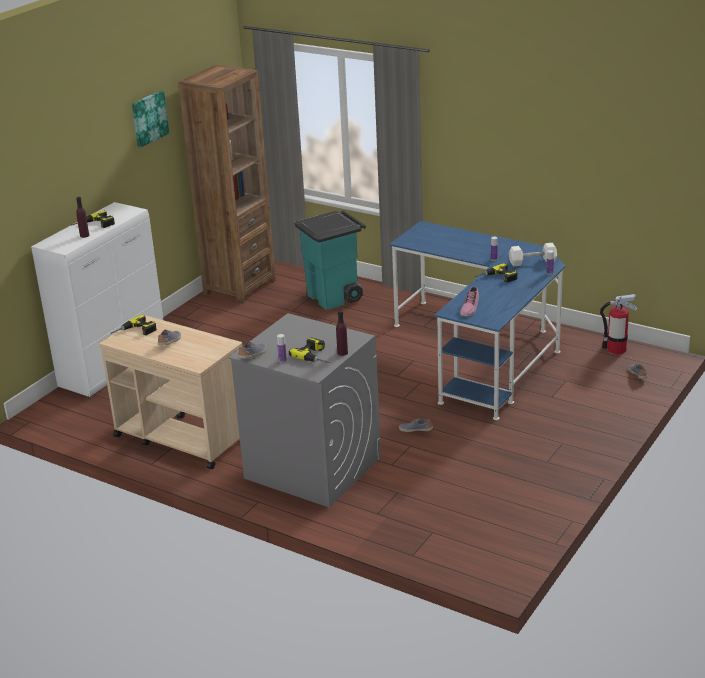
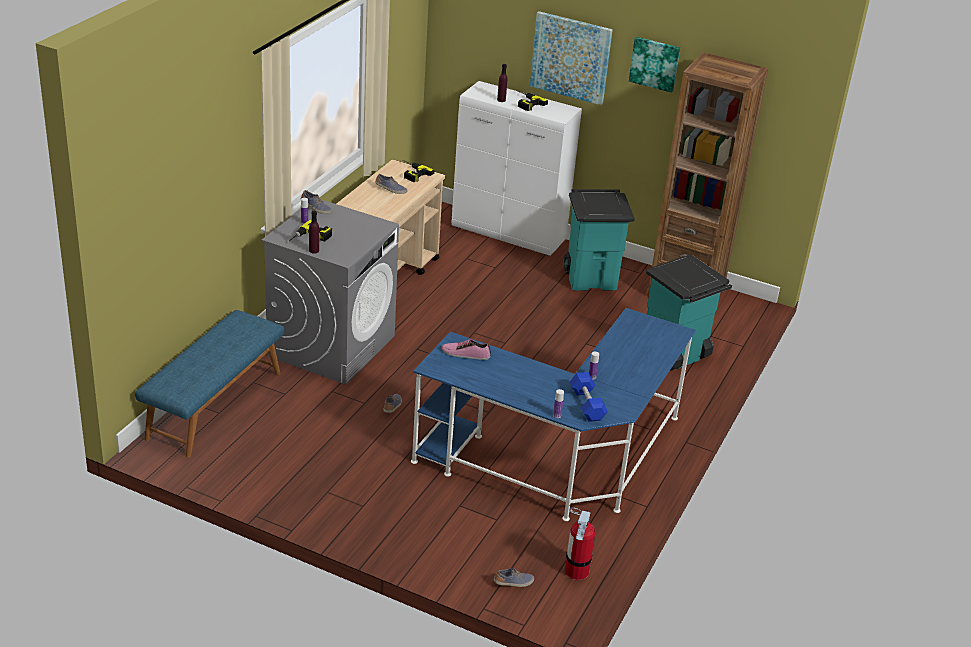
camera: 80 degrees right, 5 degrees up
(93, 161) = (571, 57): none -> picture
(207, 327) = (591, 278): none -> turquoise trash can
(418, 536) = (214, 404): none -> blue bench
(497, 278) = (539, 376): power drill -> none
(532, 262) = (587, 405): white dumbbell -> blue dumbbell

